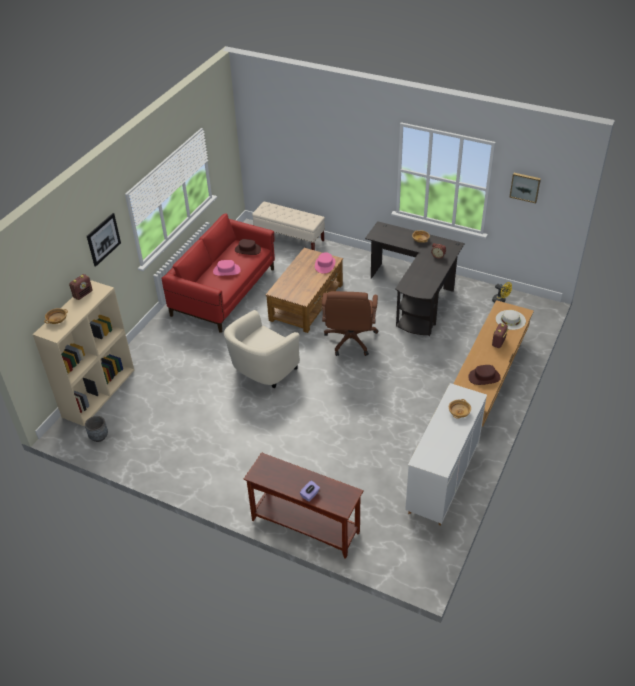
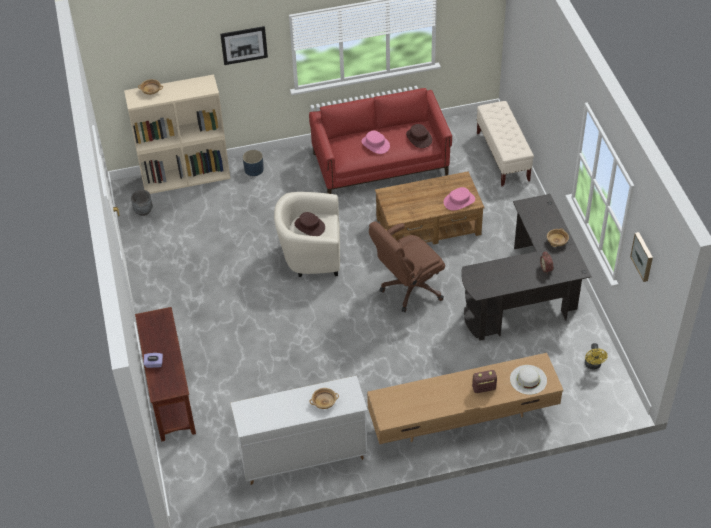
camera: 50 degrees right, 5 degrees up
(83, 294) = (193, 82): radio -> none
(143, 353) = (254, 169): none -> blue planter
(484, 377) = (423, 404): brown hat -> brown hat (309, 226)

